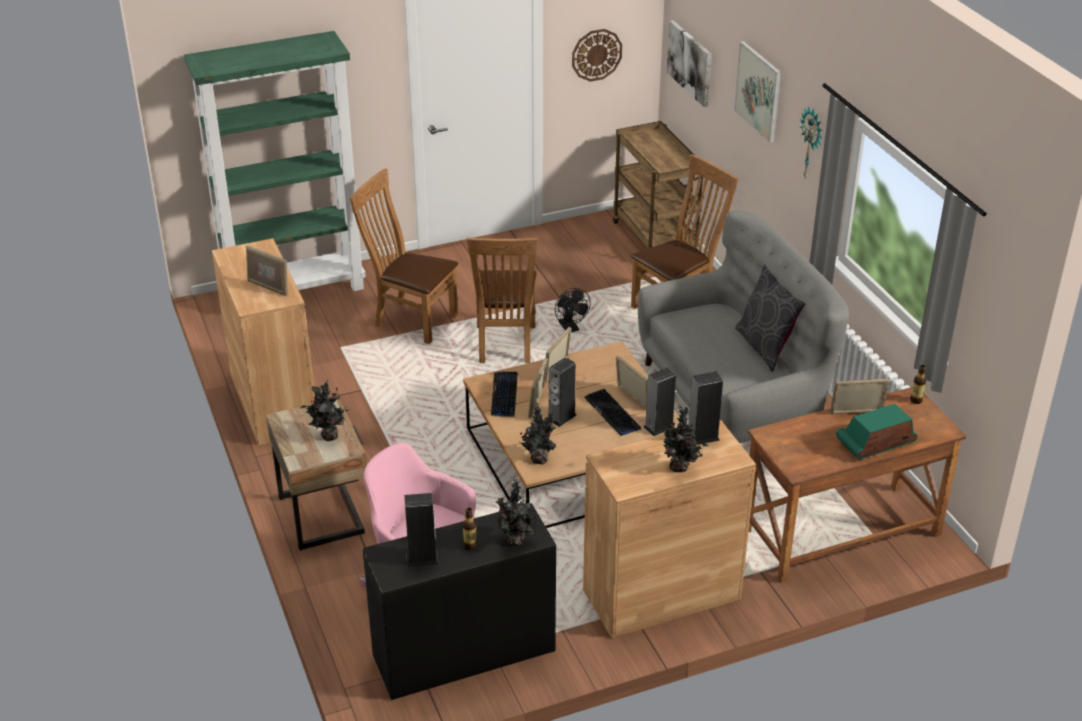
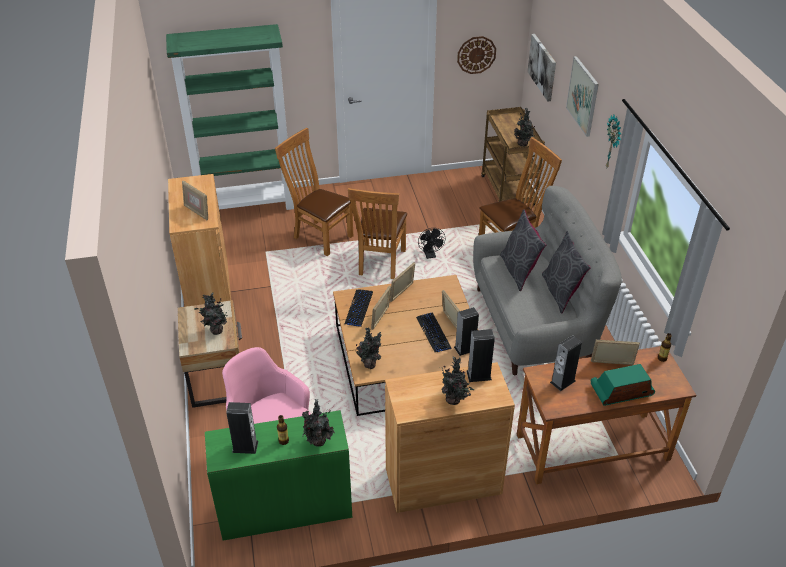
camera: 10 degrees right, 5 degrees up
(463, 652) = (284, 508): black desk -> green desk
(561, 417) = (395, 331): speaker -> speaker (562, 381)
(675, 168) = (523, 144): none -> potted plant
(705, 327) = (519, 271): none -> grey pillow

